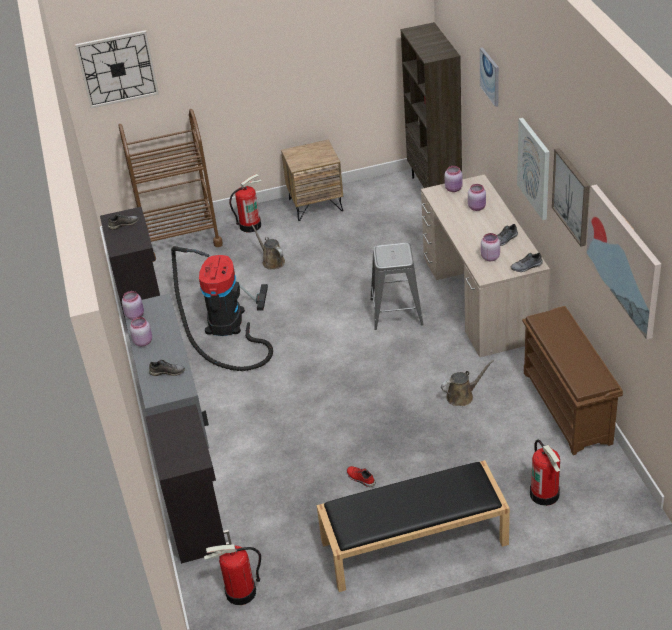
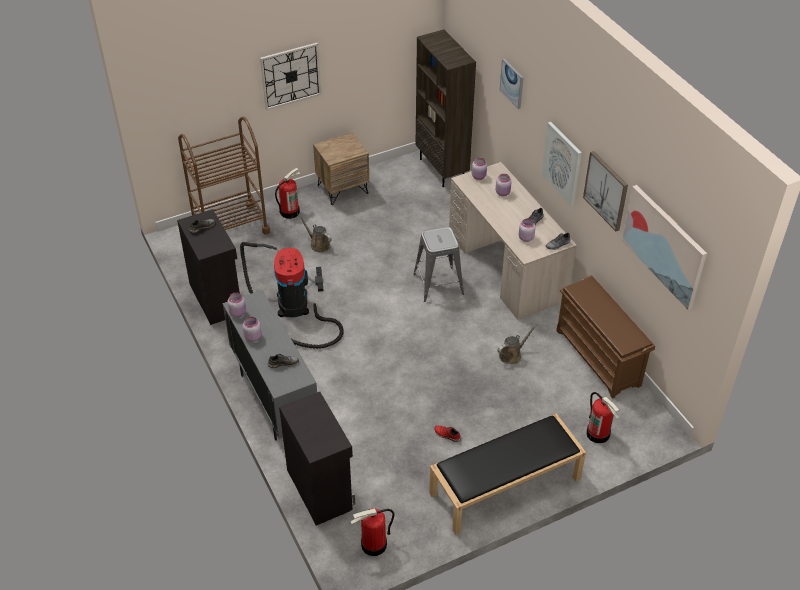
camera: 15 degrees left, 5 degrees up
(117, 69) = (178, 85): wall clock -> wall clock (291, 76)

